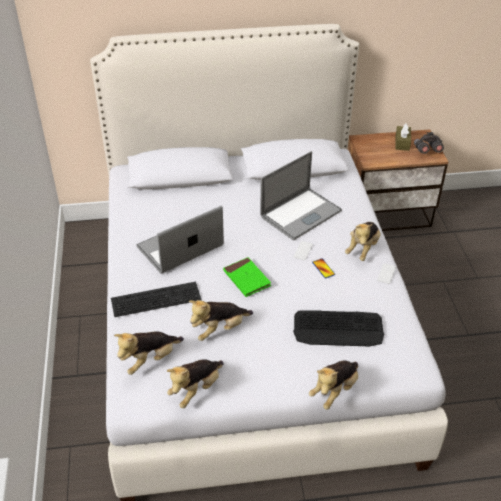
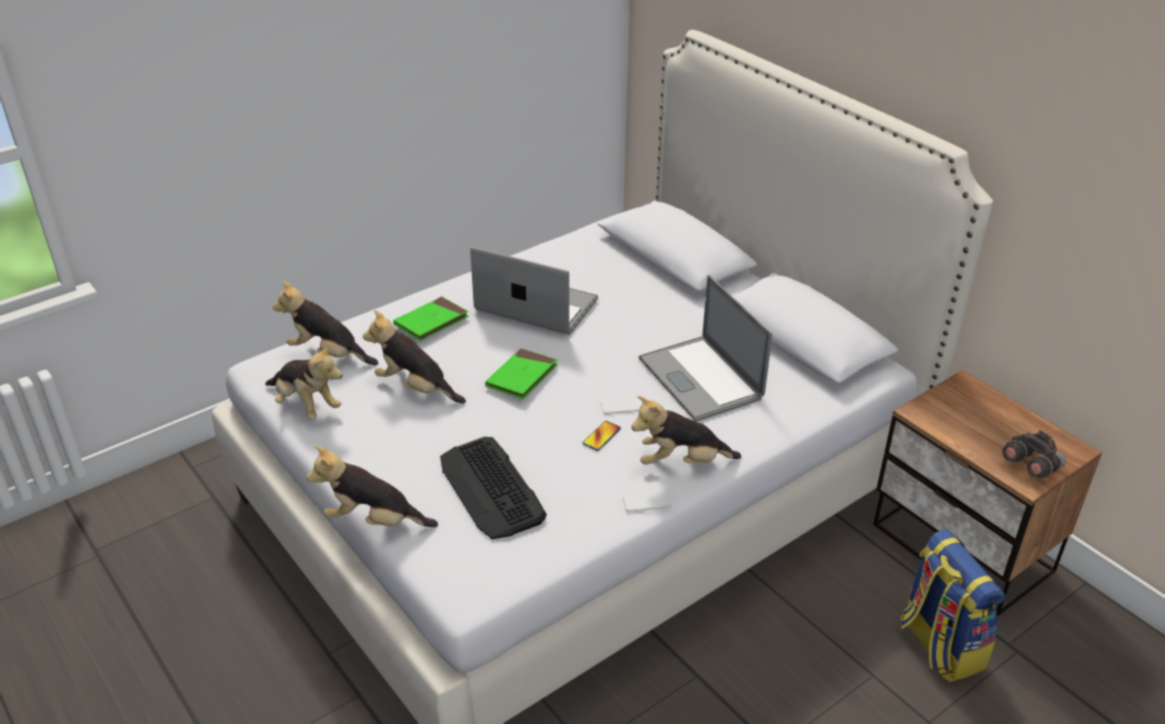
camera: 60 degrees right, 5 degrees down
(156, 298) = (431, 321): keyboard -> green book
(196, 389) = (306, 405): plush toy -> plush toy turned 150 degrees counterclockwise
(300, 214) = (700, 378): laptop -> laptop turned 45 degrees clockwise
(402, 143) = (1016, 431): brown tissue box -> none
(437, 252) = (939, 645): none -> backpack

